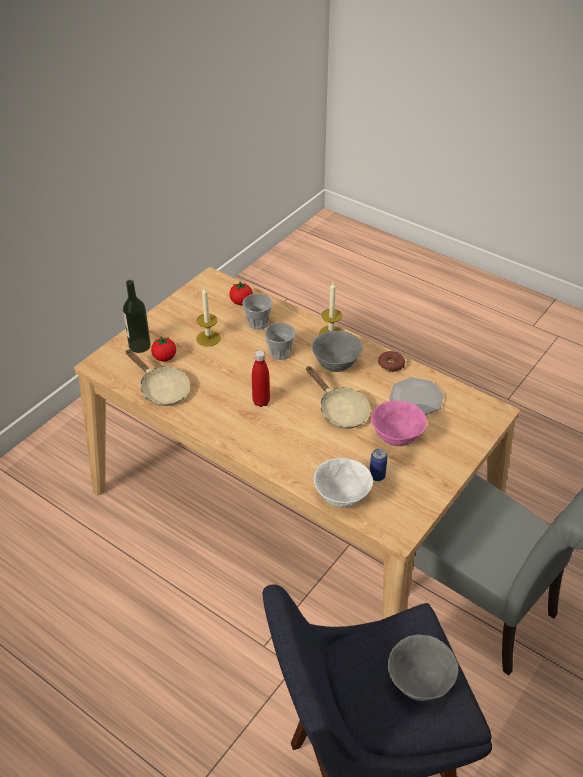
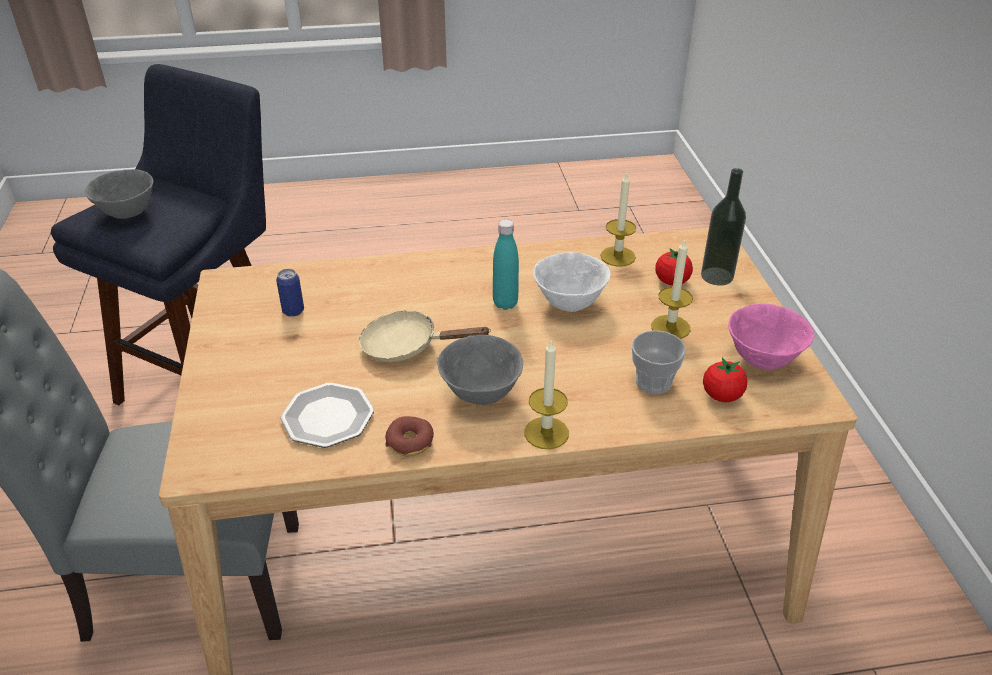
camera: 135 degrees right, 5 degrees down
(161, 389) = (617, 256): beige frying pan -> candle
(261, 402) = (505, 303): red bottle -> turquoise bottle
(280, 353) = (567, 364): cup -> none
(342, 498) = (310, 276): white bowl -> white bowl (569, 303)
(396, 437) = (308, 357): pink bowl -> pink bowl (763, 359)

